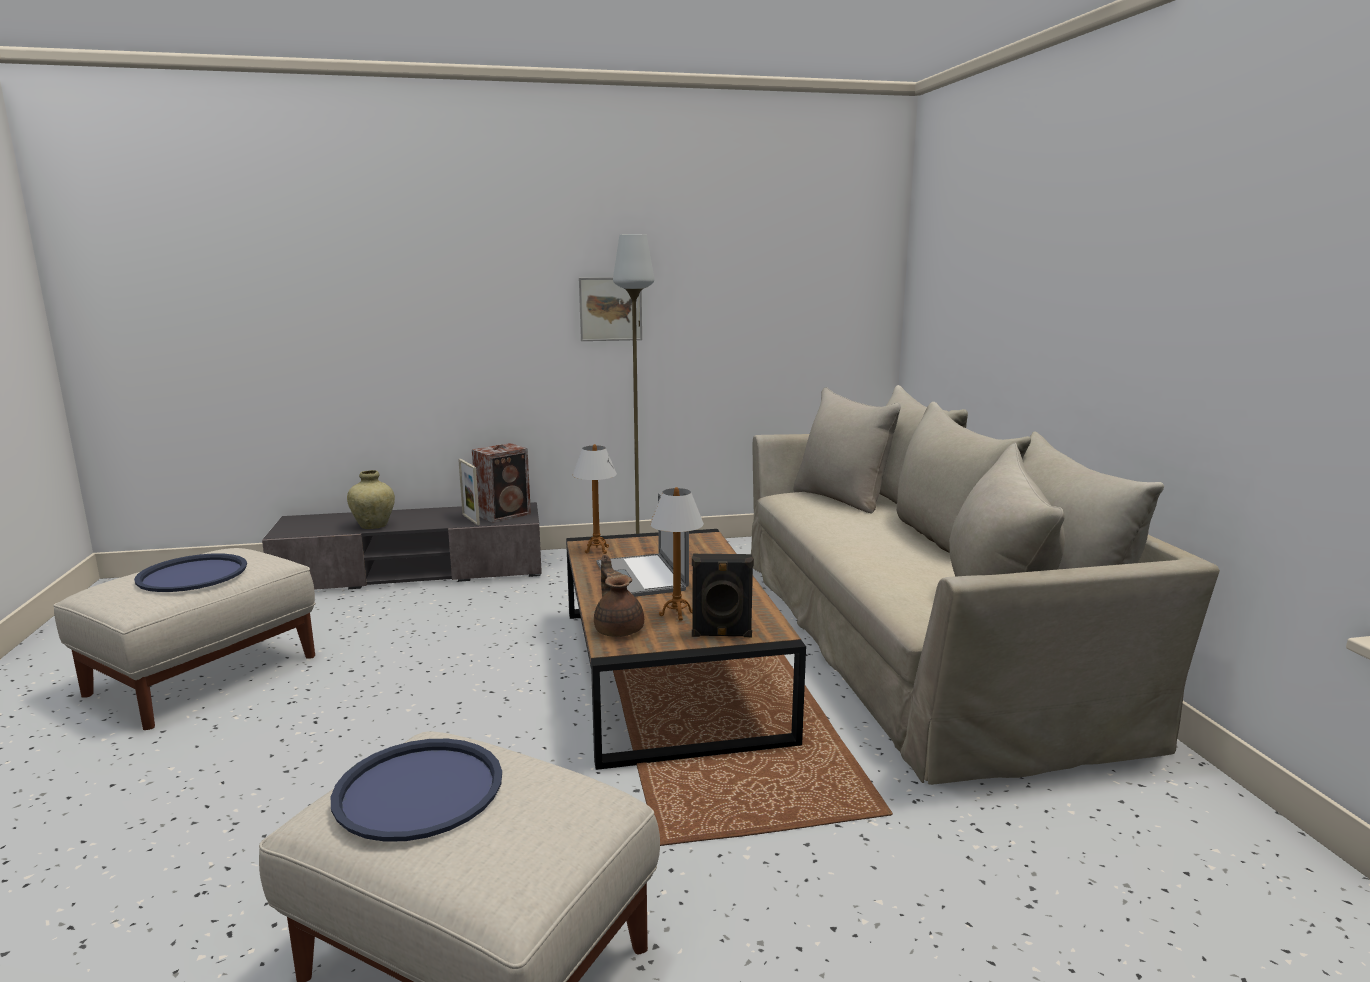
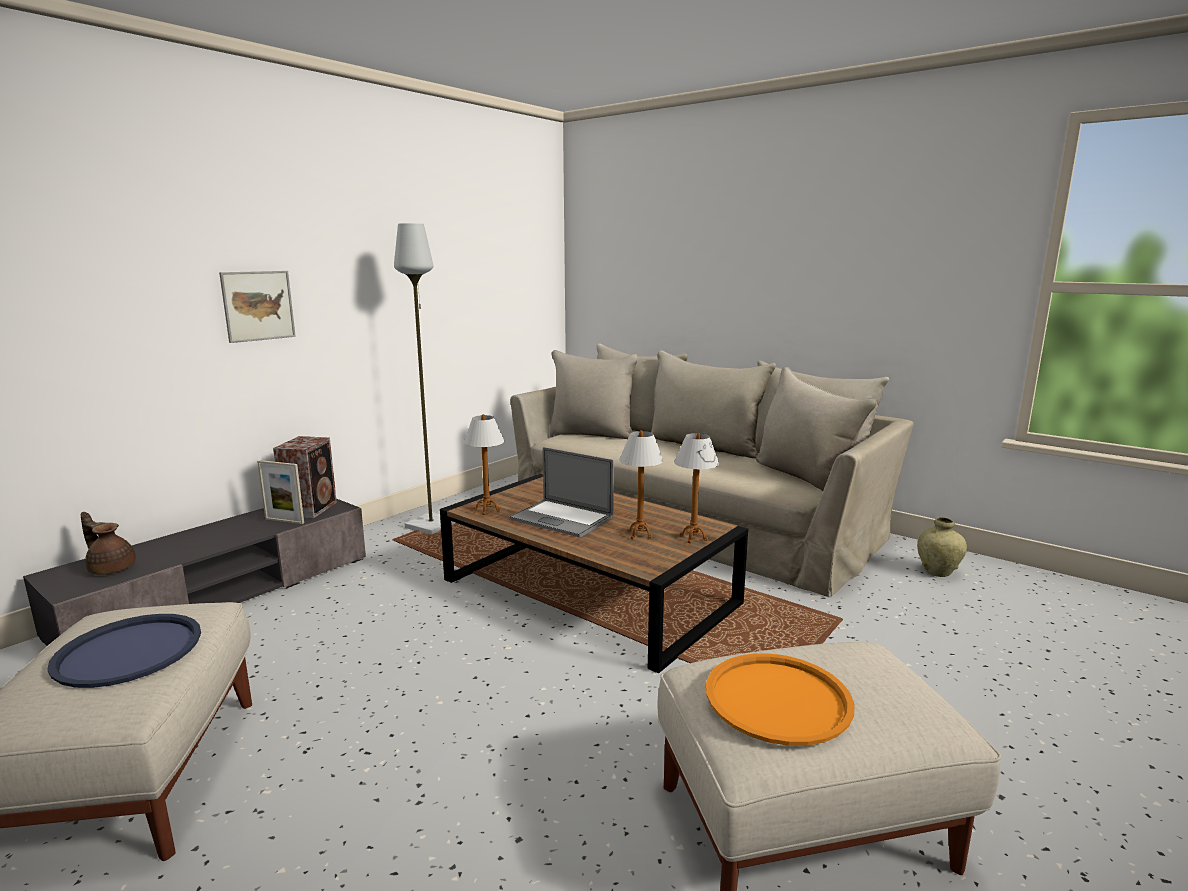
camera: 40 degrees left, 0 degrees up
(374, 526) = (182, 553): beige vase -> beige vase (937, 572)
(419, 790) = (777, 699): blue tray -> orange tray
(610, 309) = (369, 295): picture -> picture (258, 306)
(618, 629) = (625, 556): brown teapot -> brown teapot (111, 568)
(721, 635) = (693, 538): black speaker -> table lamp

